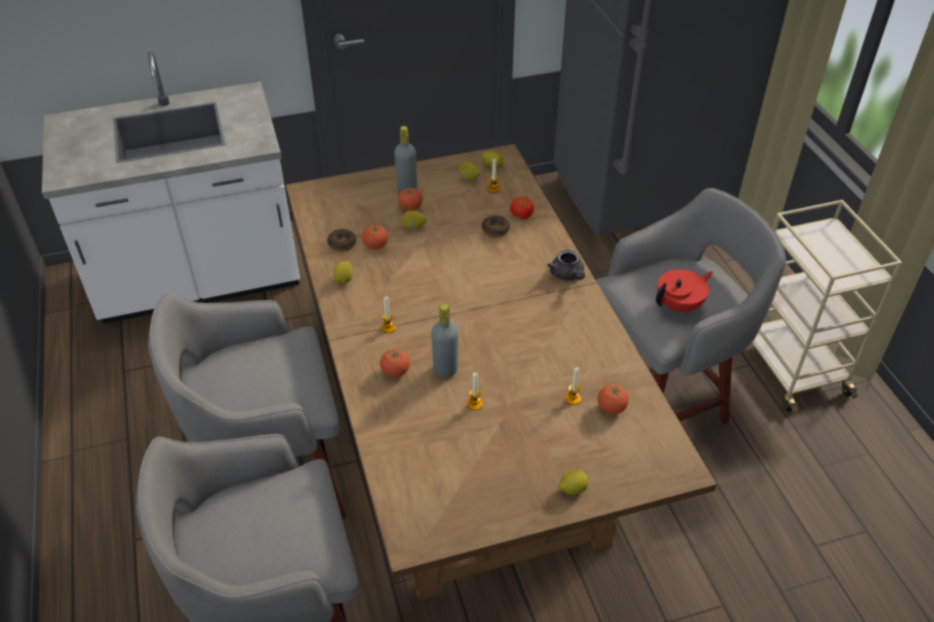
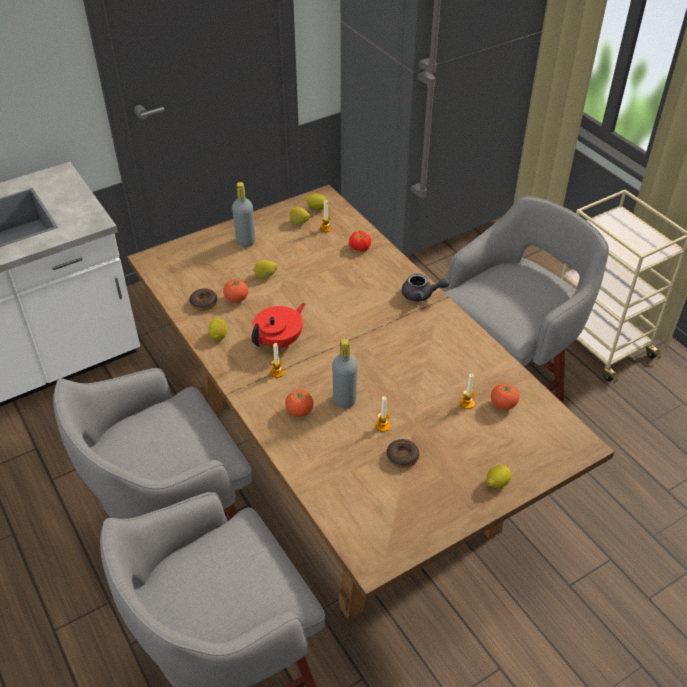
camera: 15 degrees left, 0 degrees up
(410, 208) = (256, 258): tomato -> none
(495, 230) = (341, 265): donut -> donut (402, 456)
(568, 275) = (421, 295): grey teapot -> grey teapot turned 45 degrees counterclockwise
(680, 305) = (520, 304): red teapot -> red teapot (280, 341)

